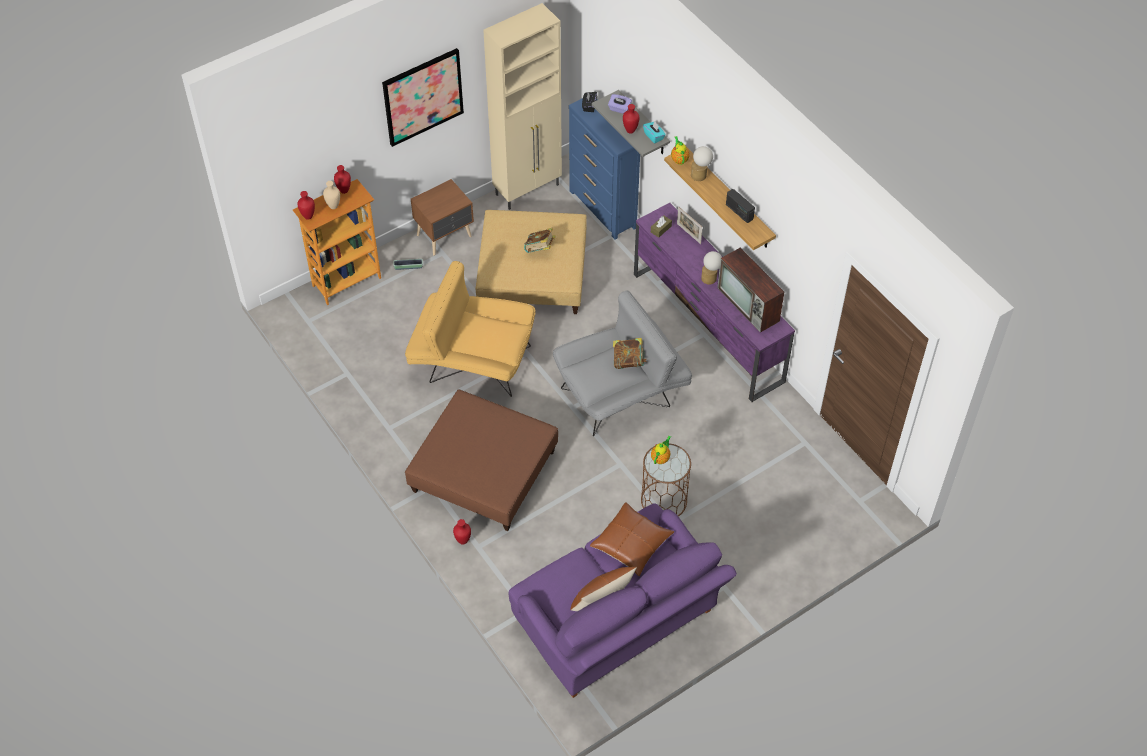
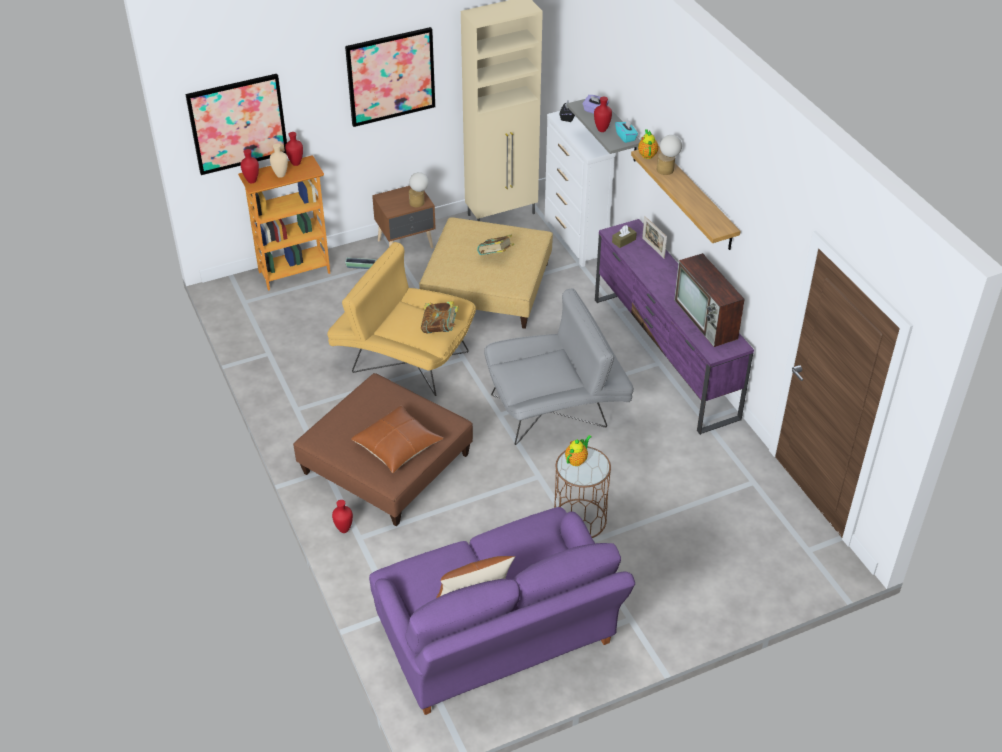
camera: 10 degrees right, 10 degrees down
(290, 168) = (237, 123): none -> picture
(603, 209) = (575, 239): blue dresser -> white dresser
(629, 361) = (565, 366): book -> book (440, 328)
(631, 544) = (523, 544): brown pillow -> brown pillow (397, 446)
(710, 277) = (669, 290): table lamp -> table lamp (419, 202)
(739, 212) = (703, 206): radio -> none

